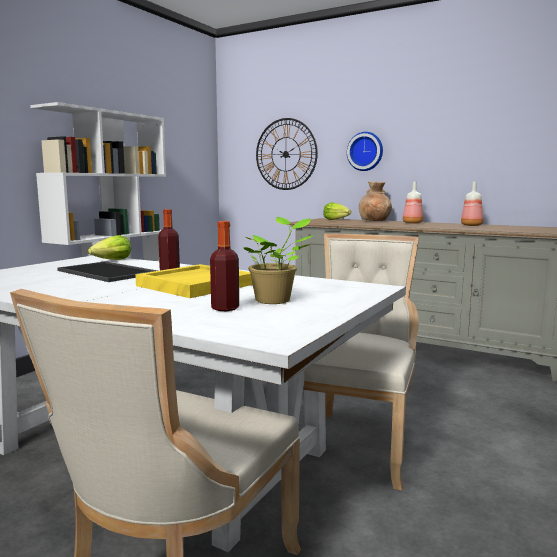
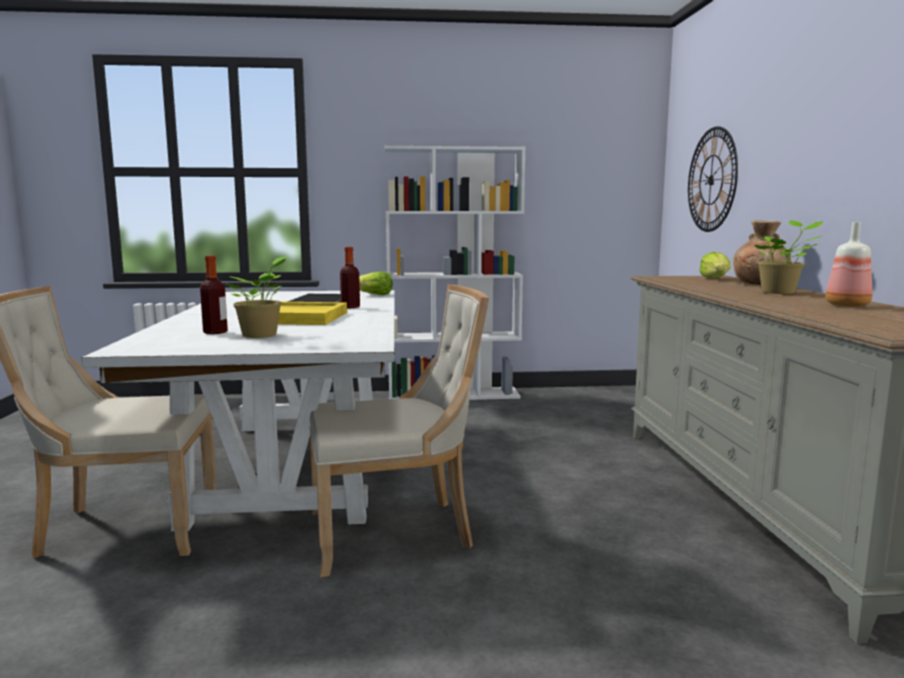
camera: 55 degrees right, 0 degrees up
(365, 151) = (782, 171): wall clock -> none
(412, 223) = (780, 292): bottle -> potted plant

